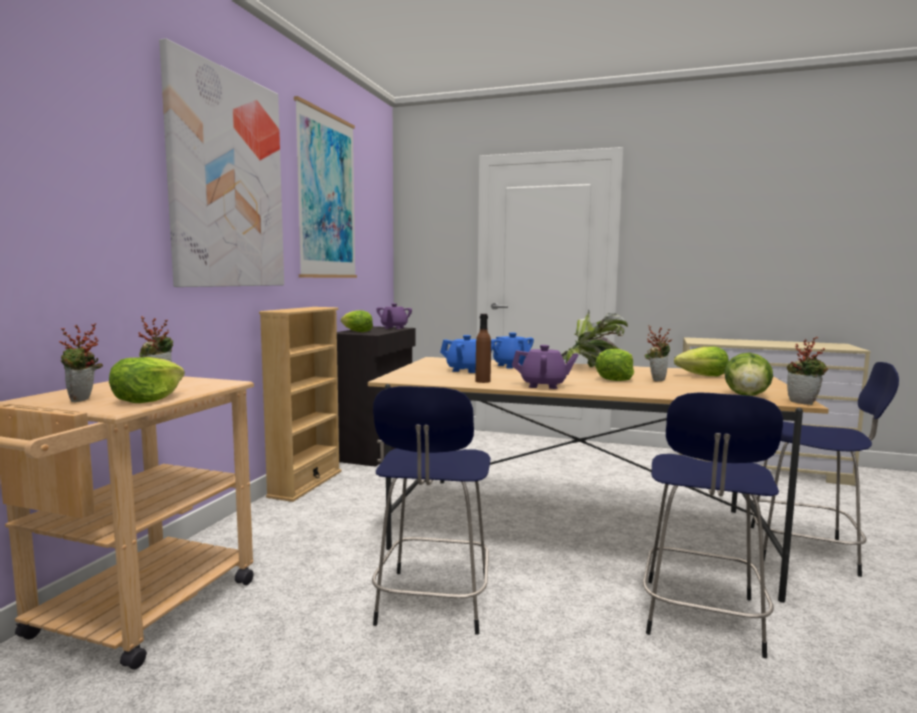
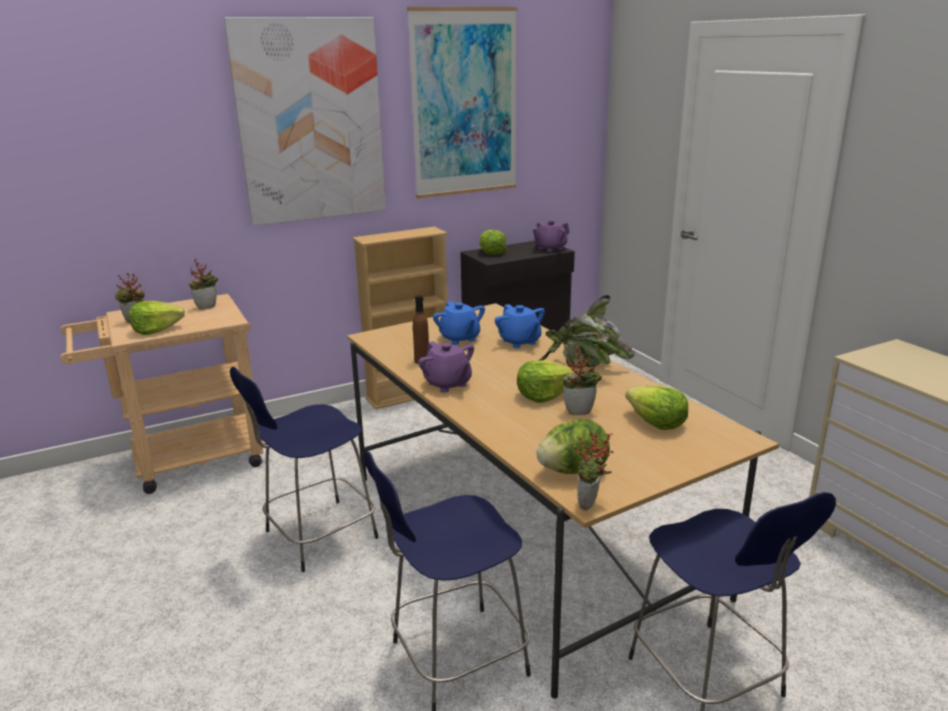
camera: 45 degrees right, 15 degrees up
(511, 366) = (519, 342): blue teapot -> blue teapot turned 135 degrees clockwise

